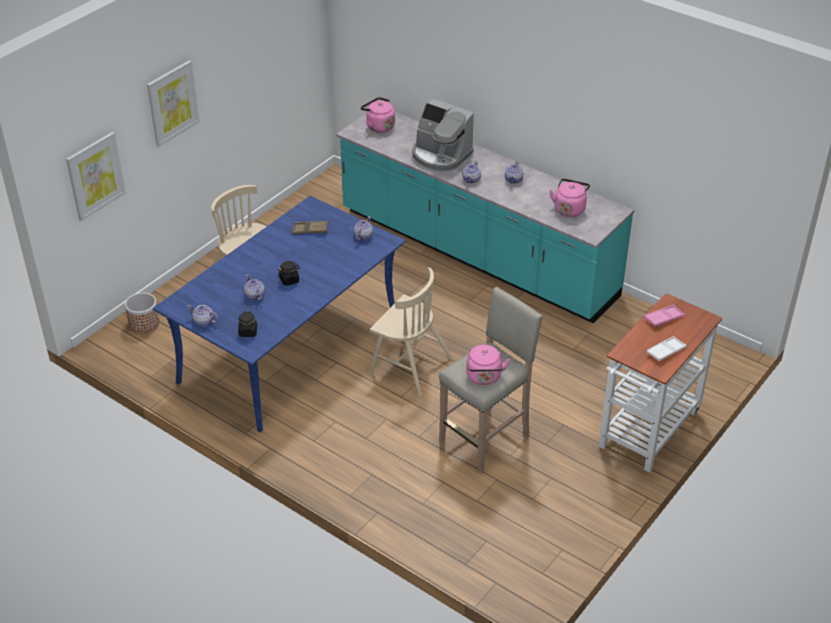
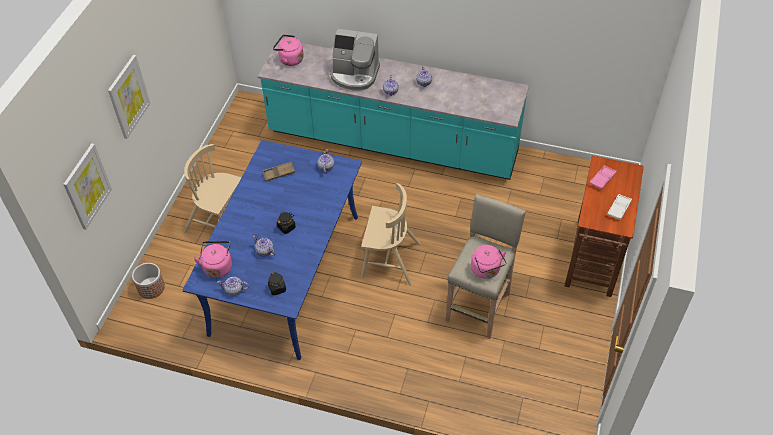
camera: 20 degrees left, 10 degrees up
(569, 209) = (480, 98): pink kettle -> pink kettle (217, 266)
(648, 430) = (593, 260): white cart -> brown cart

